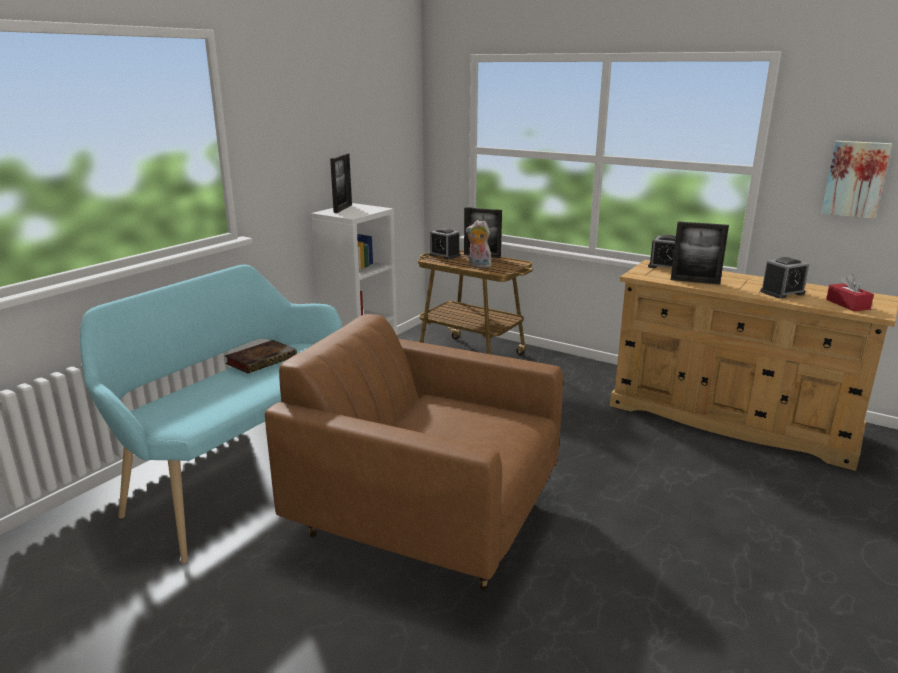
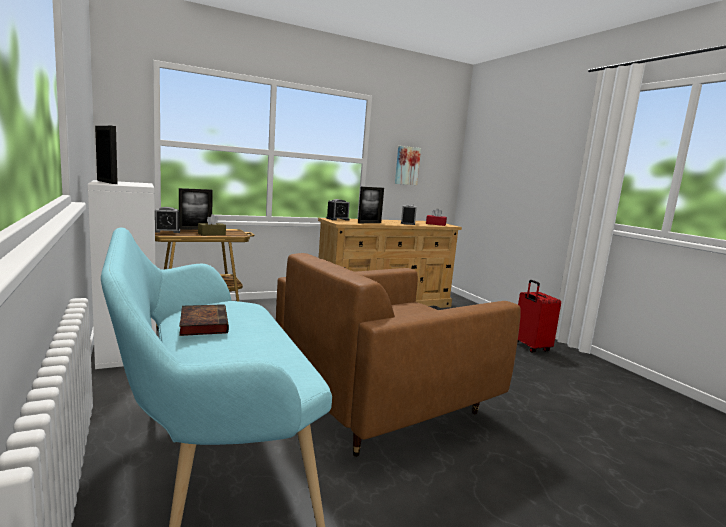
camera: 60 degrees left, 10 degrees down
(478, 265) = (211, 234): plush toy -> brown tissue box
(825, 597) = (530, 347): none -> red suitcase

